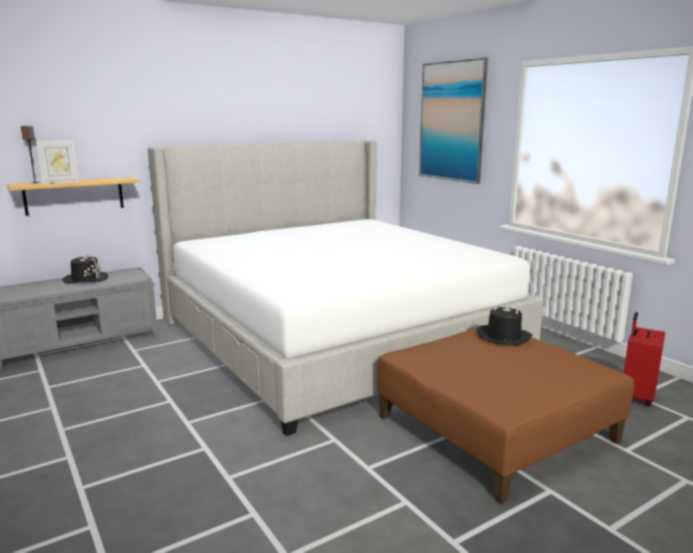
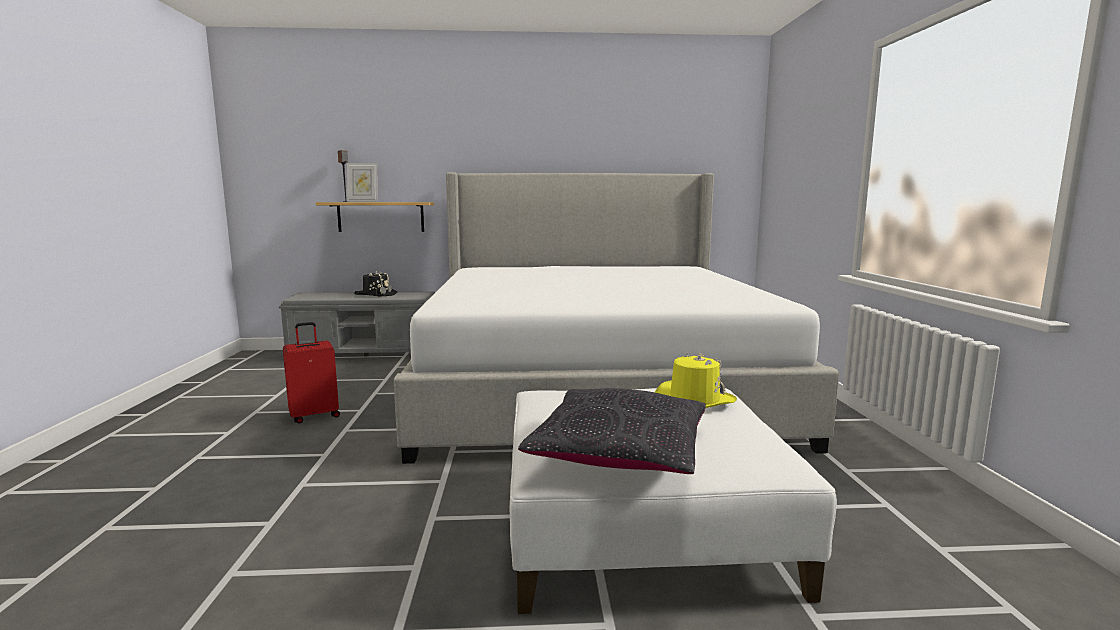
camera: 30 degrees right, 5 degrees down
(451, 121) = (804, 143): picture -> none
(496, 429) = (642, 525): brown ottoman -> white ottoman
(503, 337) = (694, 399): black hat -> yellow hat
(525, 385) = (620, 453): none -> black pillow
(636, 397) = (935, 549): red suitcase -> red suitcase (314, 416)

